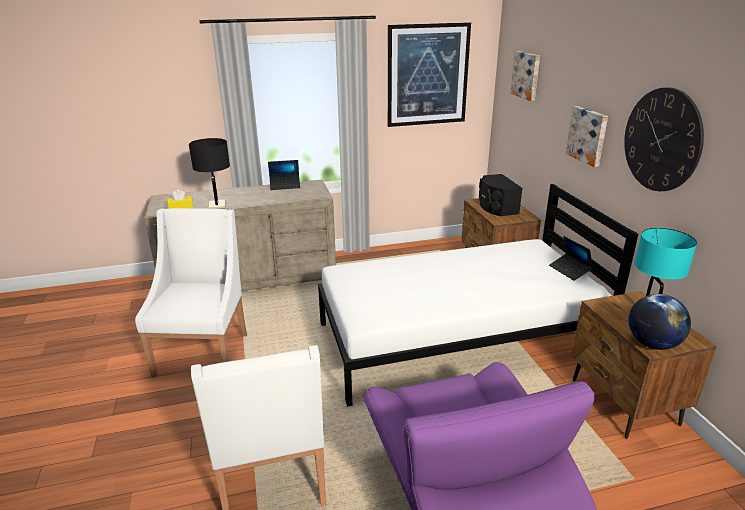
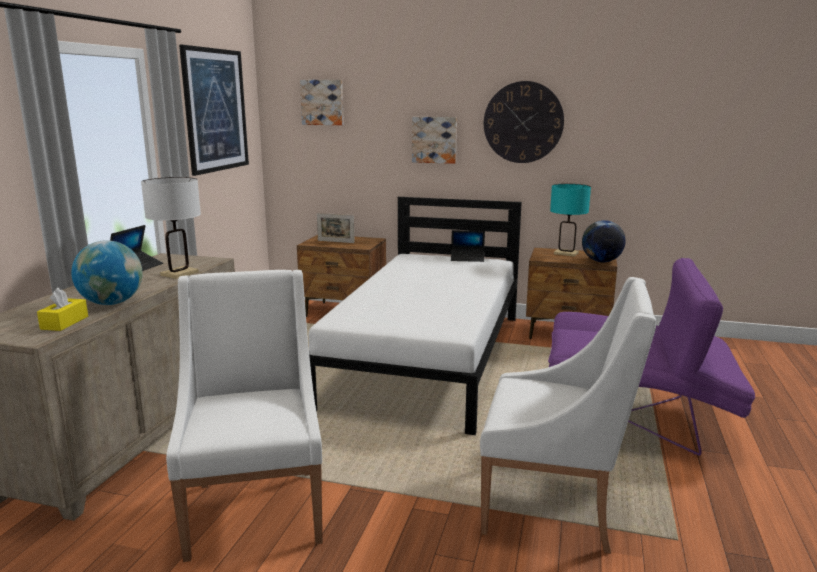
camera: 60 degrees left, 10 degrees down
(204, 352) = (256, 509): white armchair -> white armchair turned 45 degrees clockwise
(217, 205) = (112, 303): black table lamp -> globe
(284, 198) = (179, 273): none -> white table lamp
(496, 207) = (336, 241): black speaker -> picture frame

